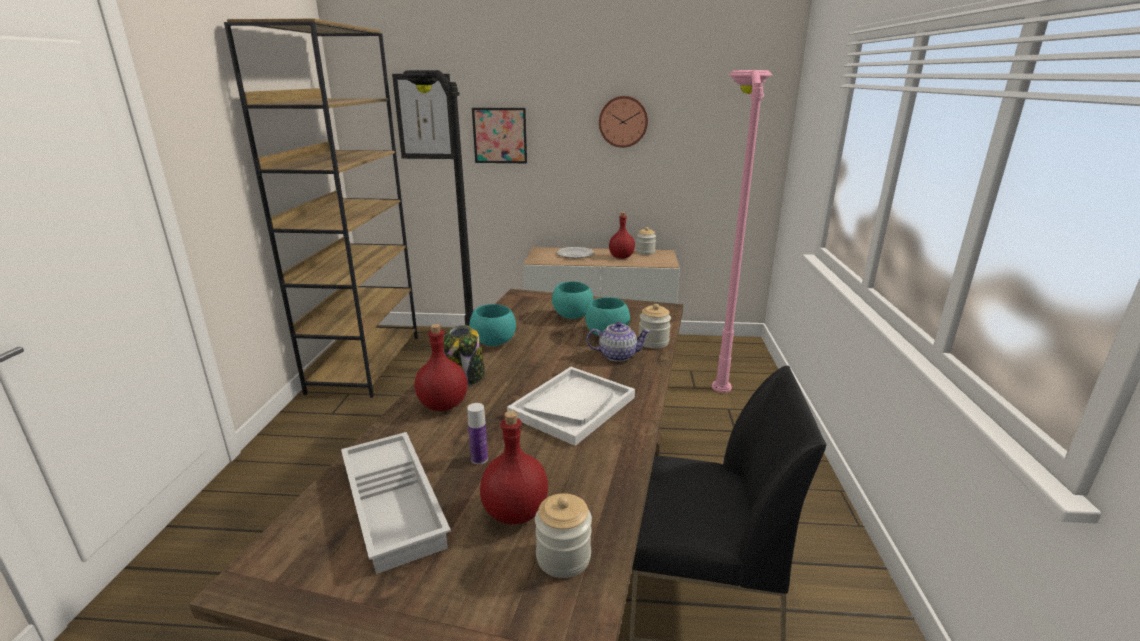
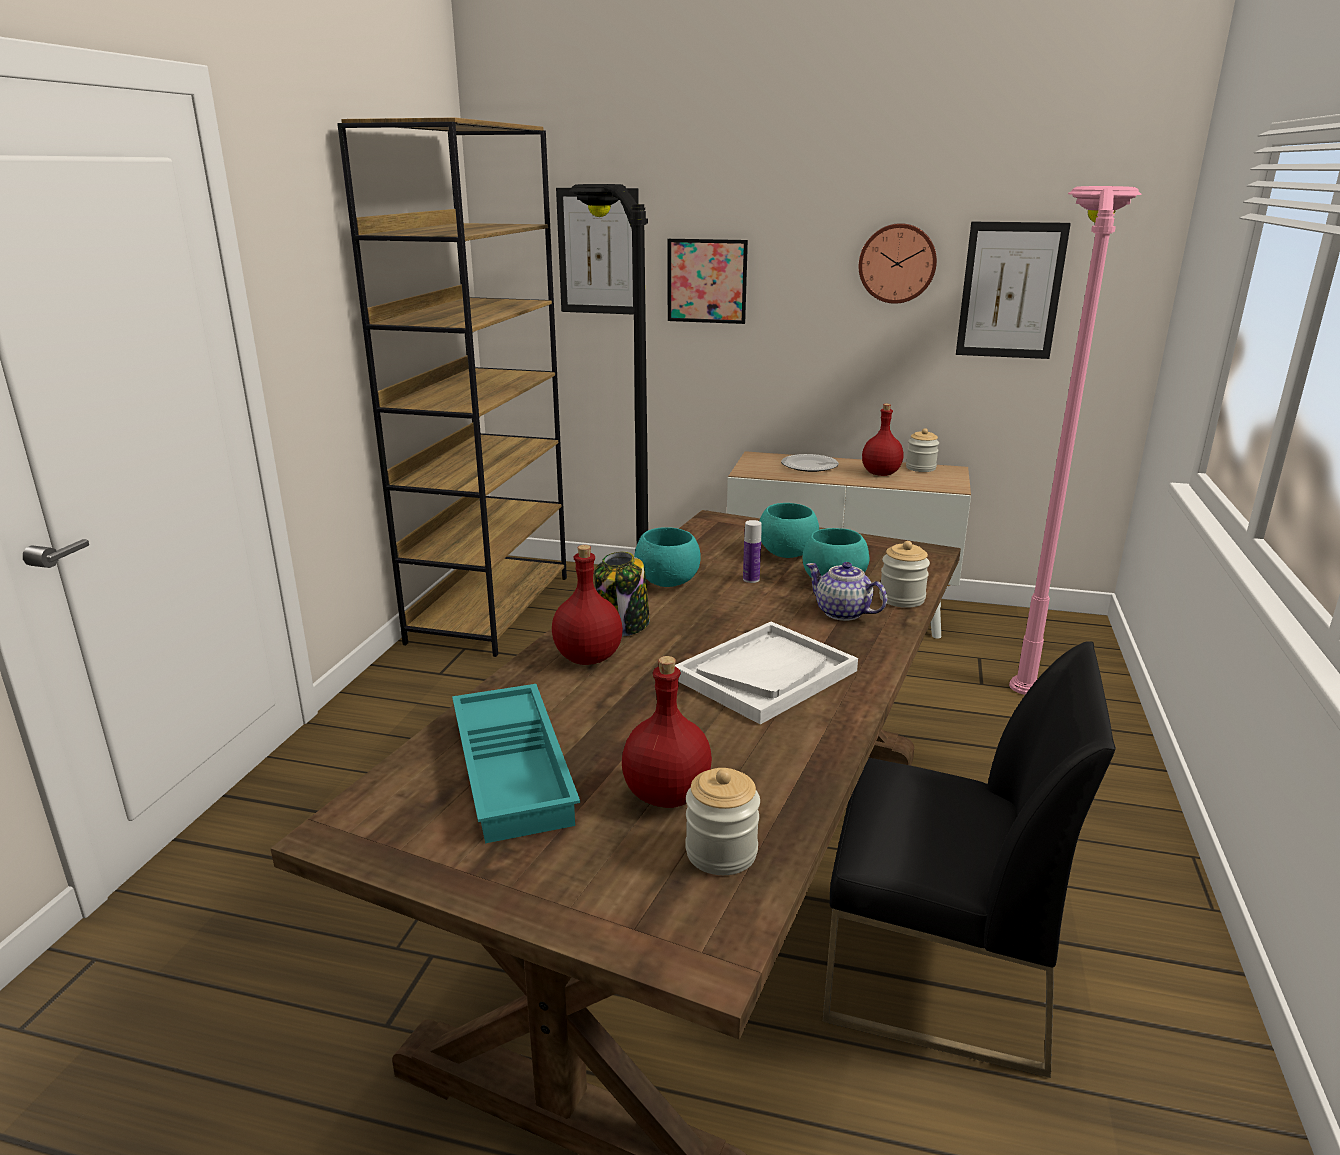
camera: 10 degrees right, 0 degrees up
(396, 504) = (516, 770): white tray -> turquoise tray
(479, 459) = (628, 728): bottle -> bottle (751, 579)
(617, 355) = (843, 613): teapot -> teapot turned 150 degrees counterclockwise
(694, 138) = (1010, 291): none -> picture

